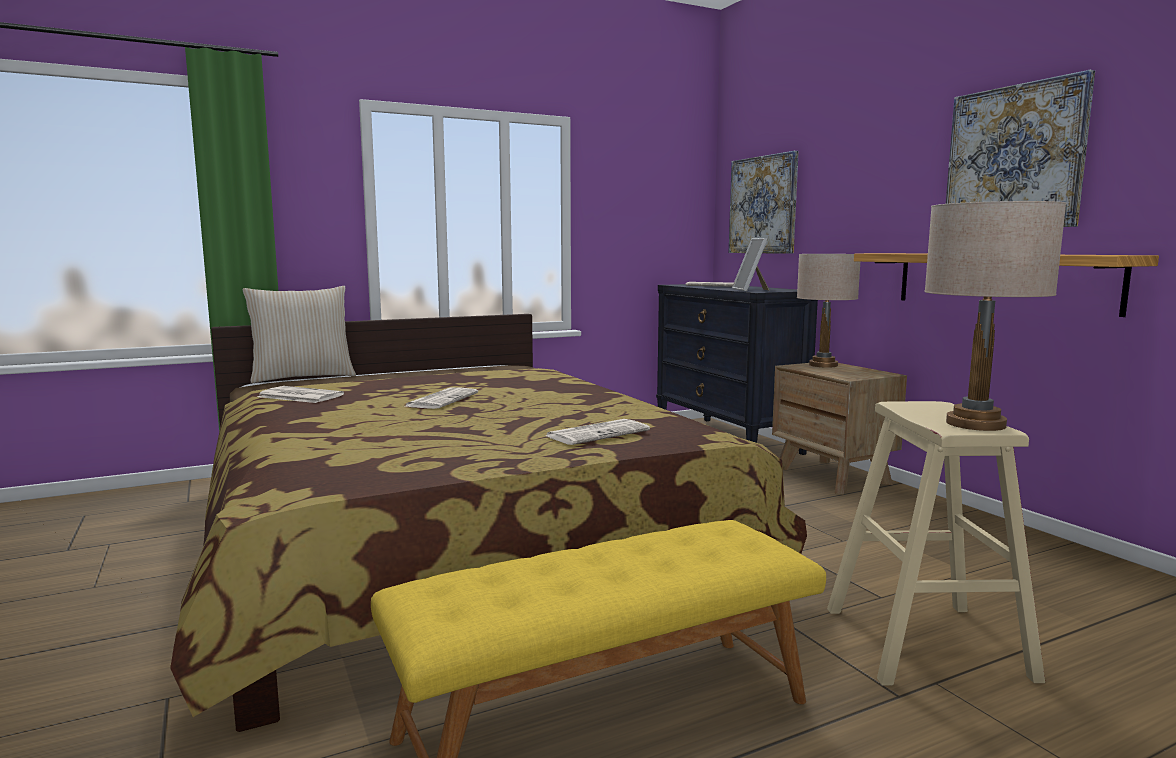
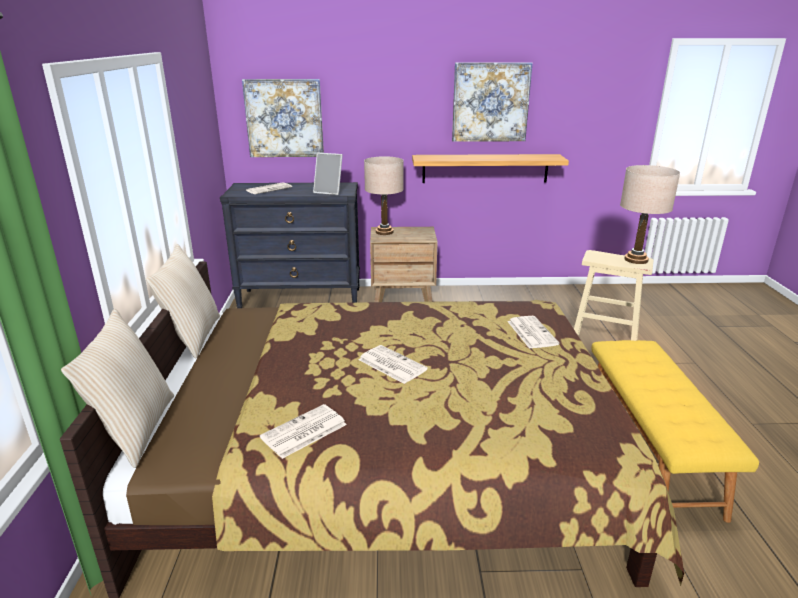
camera: 65 degrees left, 15 degrees up
(458, 366) = (193, 336): none -> beige pillow

